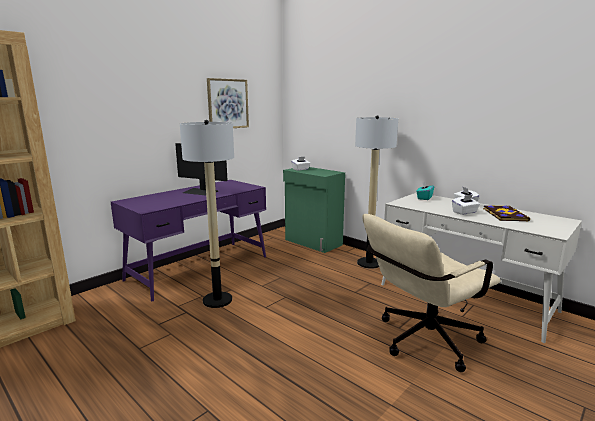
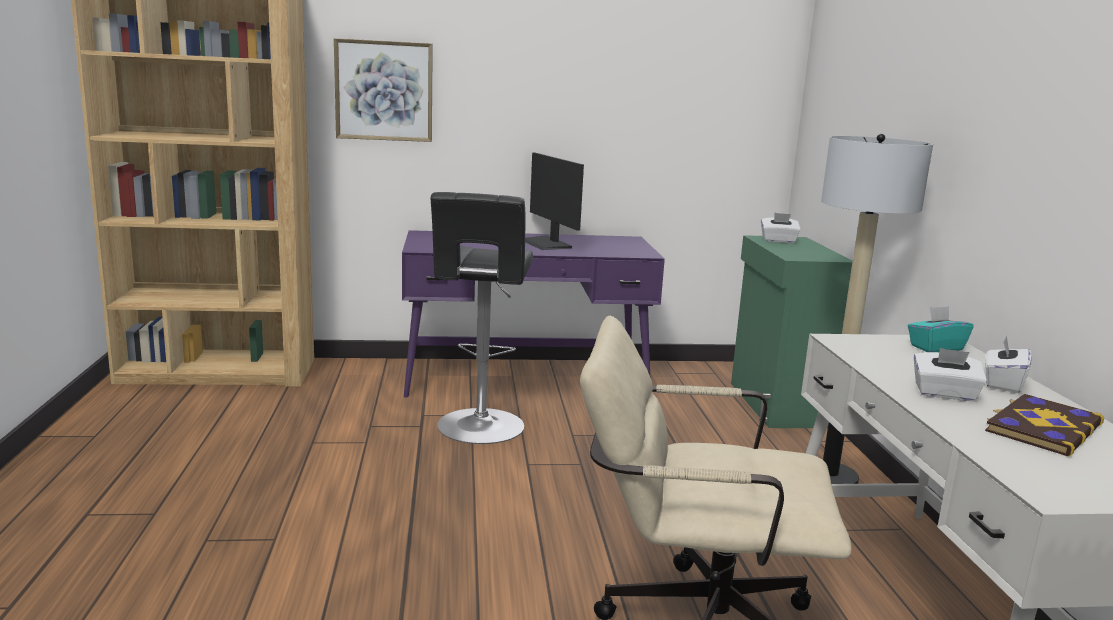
camera: 40 degrees right, 0 degrees up
(217, 300) = (480, 428): floor lamp -> black stool
(228, 104) = (657, 90): picture -> picture (384, 91)

